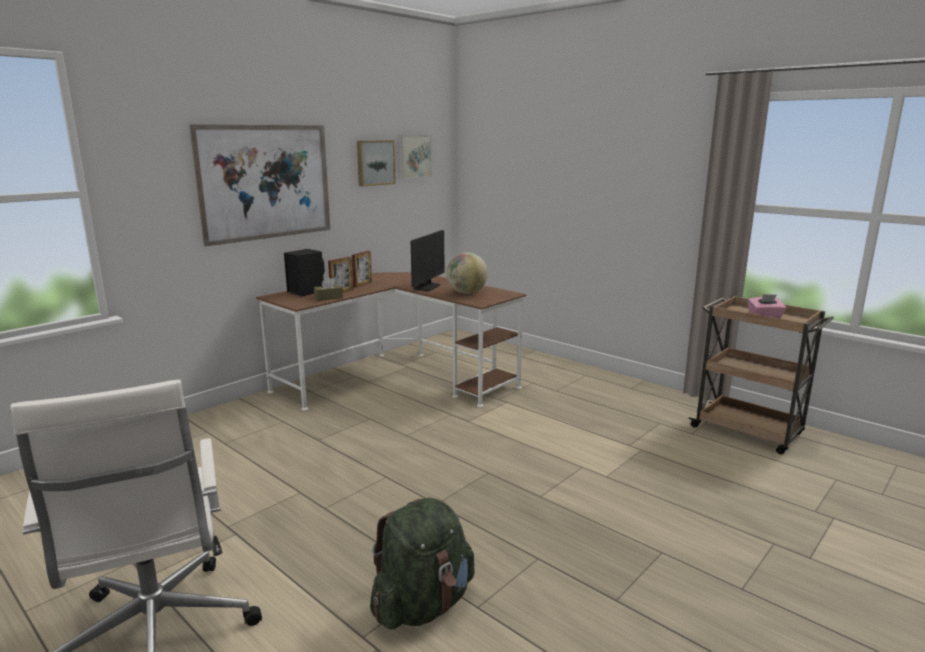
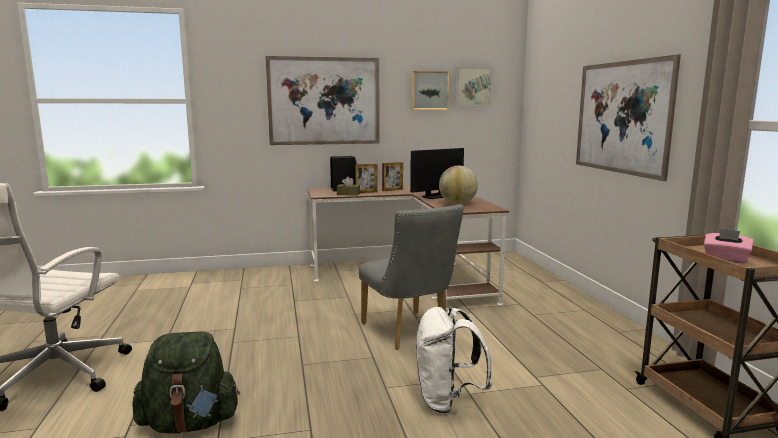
camera: 35 degrees right, 5 degrees down
(484, 438) = (409, 333): none -> grey chair
(600, 488) = (447, 400): none -> white backpack
(603, 194) = (621, 117): none -> picture

